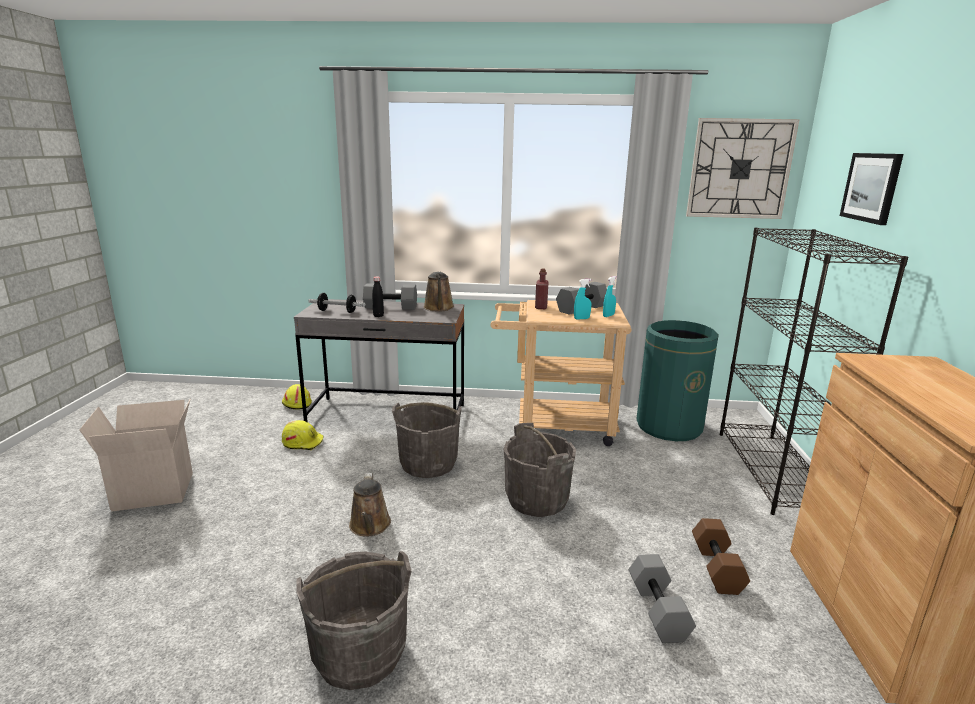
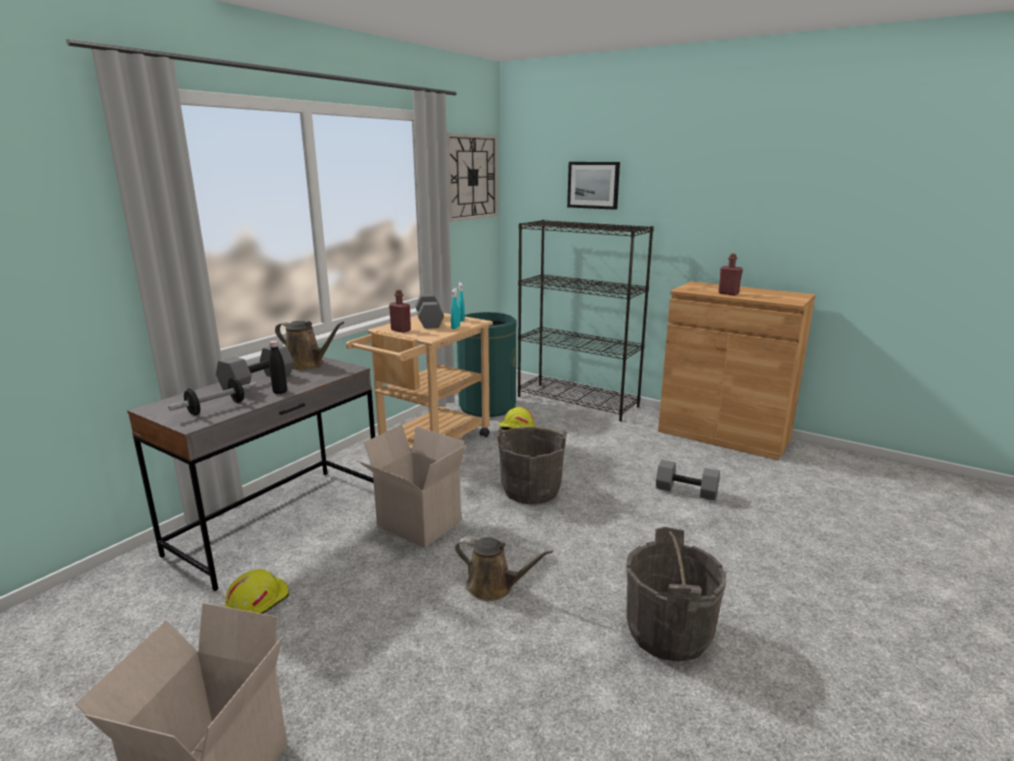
camera: 60 degrees left, 0 degrees up
(296, 403) = (129, 586): yellow hard hat -> yellow hard hat (516, 428)
(428, 463) = (416, 525): grey bucket -> cardboard box
(718, 568) = (660, 457): brown dumbbell -> none
(910, 385) = (728, 293): none -> red bottle

